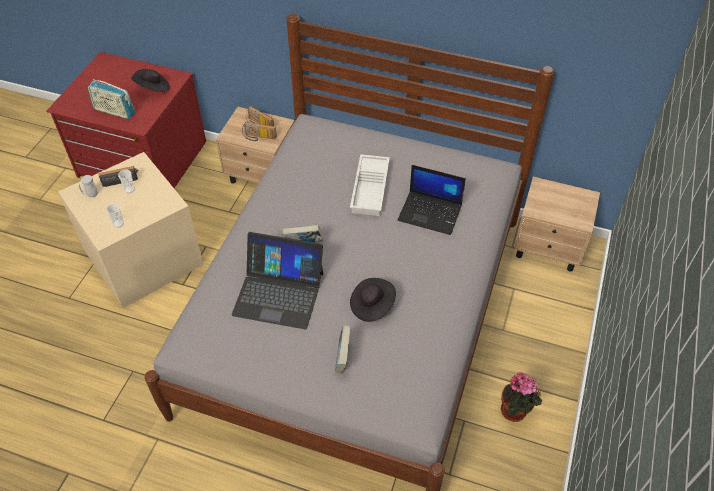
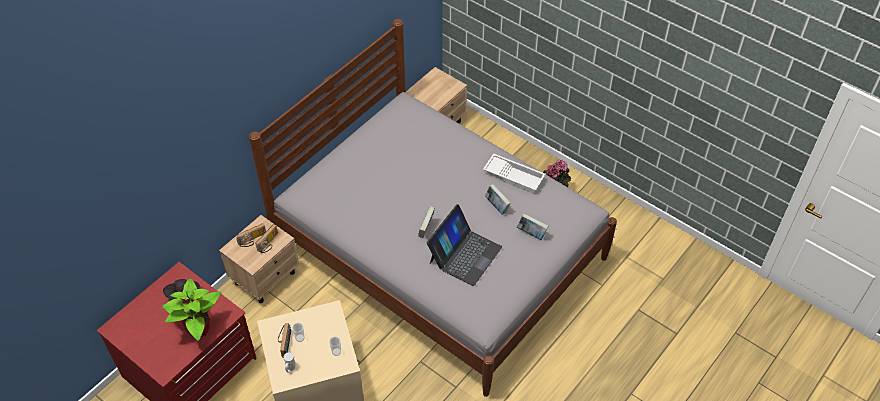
camera: 70 degrees left, 0 degrees up
(114, 111) = (198, 330): radio -> potted plant
(371, 189) = (391, 176): white tray -> white tray (514, 176)
(372, 305) = (497, 206): black hat -> book
(430, 213) = (430, 150): laptop -> none

